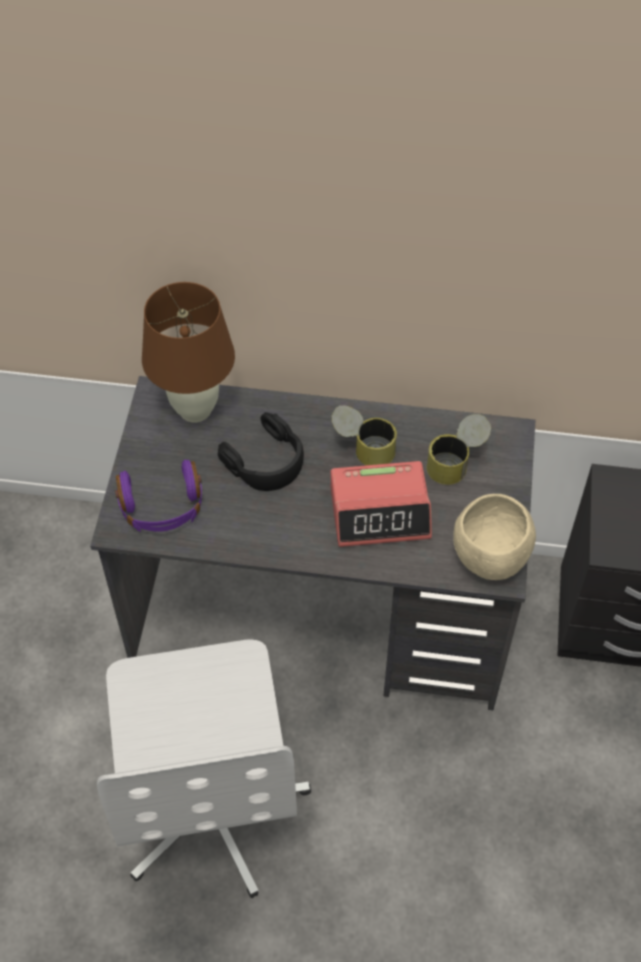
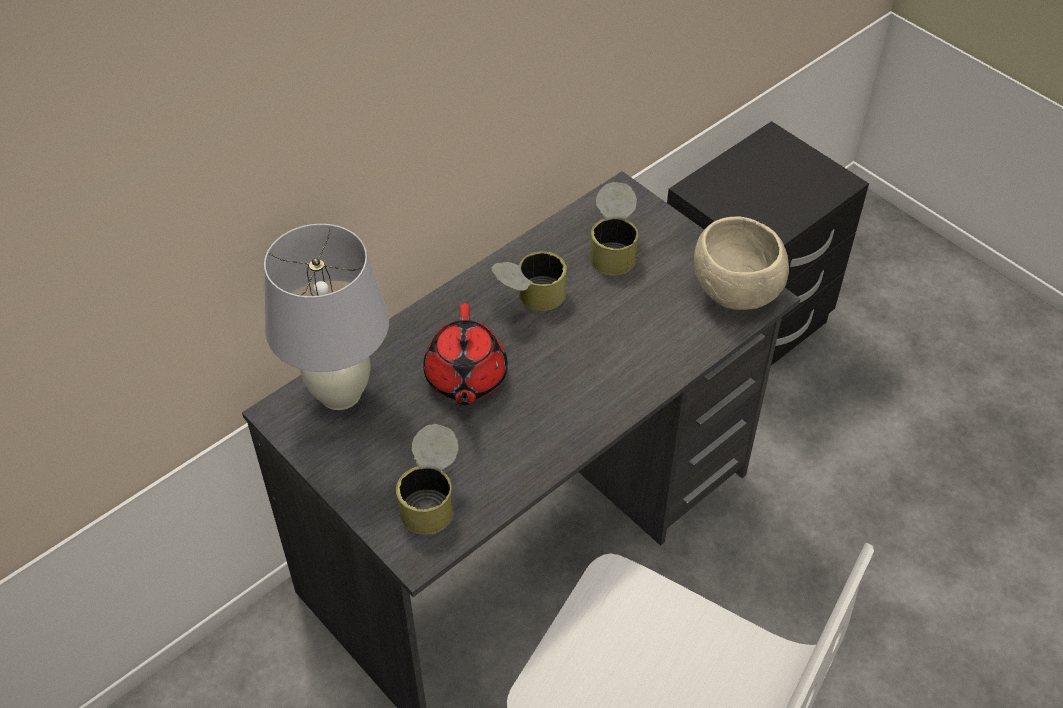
camera: 50 degrees left, 5 degrees down
(162, 508) = (431, 497): purple headphones -> can
(195, 409) = (340, 393): brown table lamp -> white table lamp
(266, 461) = (465, 378): black headphones -> red teapot
(380, 512) = (613, 333): alarm clock -> none

